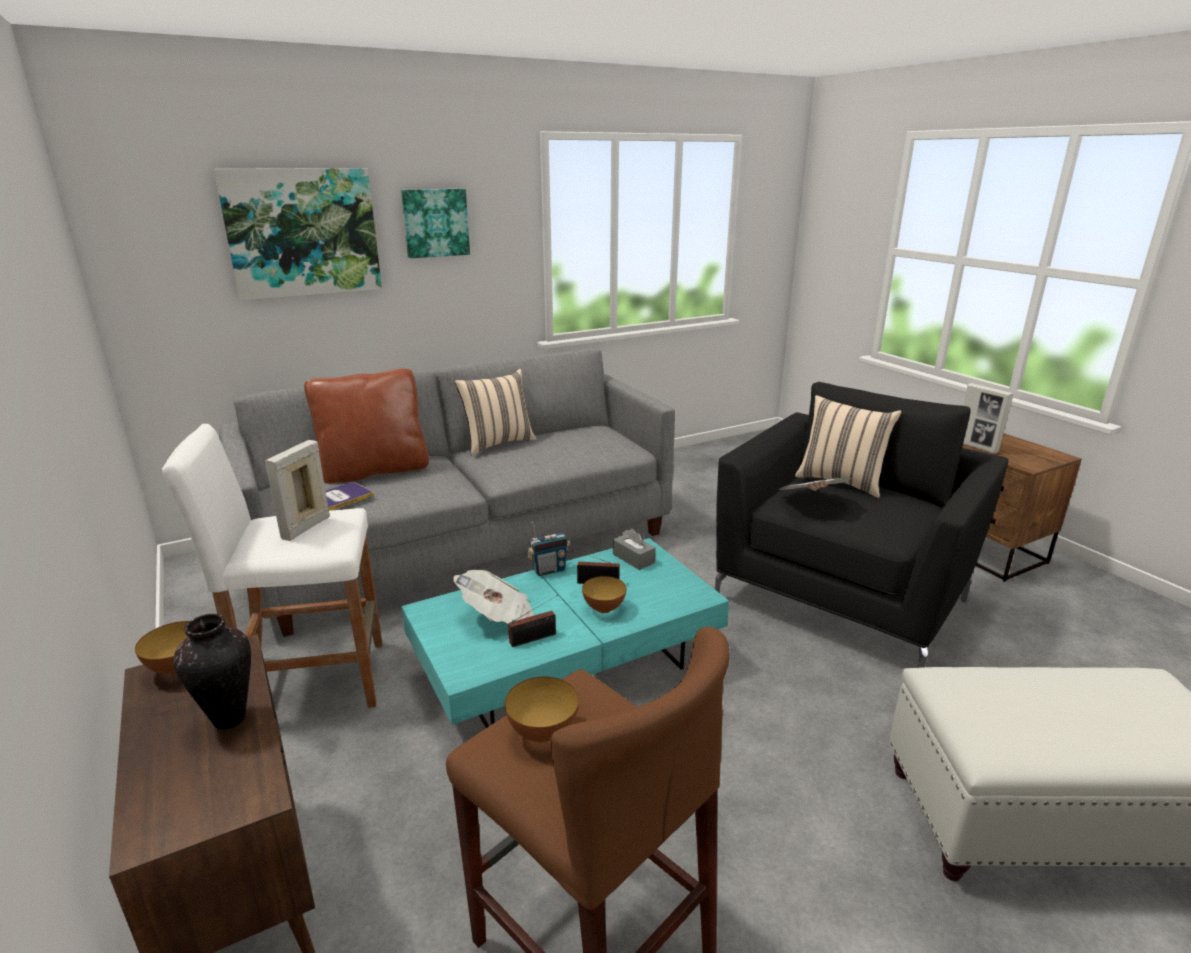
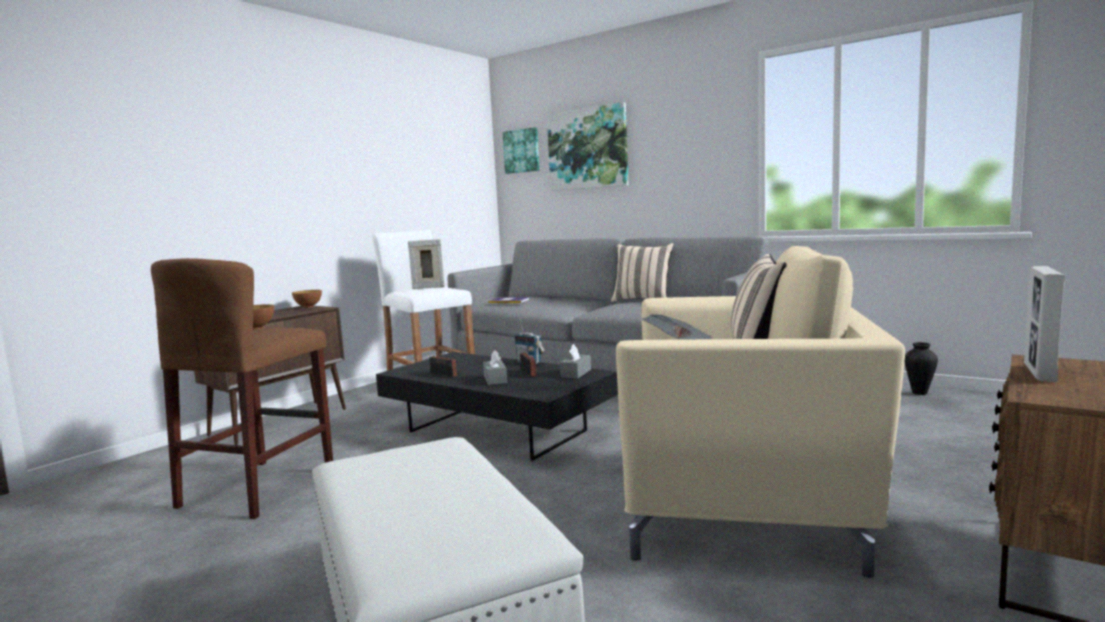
camera: 65 degrees right, 15 degrees down
(228, 719) = (274, 315): vase -> vase (919, 393)
(375, 471) = (558, 299): brown pillow -> none
(435, 223) = (669, 136): picture -> picture (522, 151)
(499, 616) = (461, 365): newspaper -> none
(567, 667) = (497, 431): turquoise coffee table -> black coffee table
(604, 609) = (495, 379): bowl -> grey tissue box
(842, 597) = (745, 502): black armchair -> beige armchair

